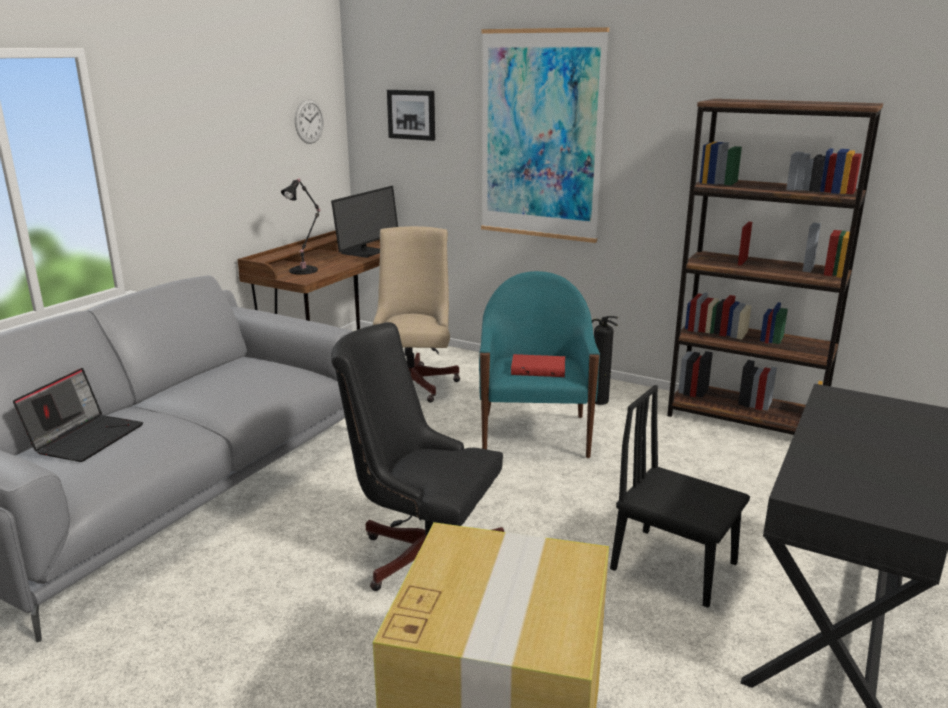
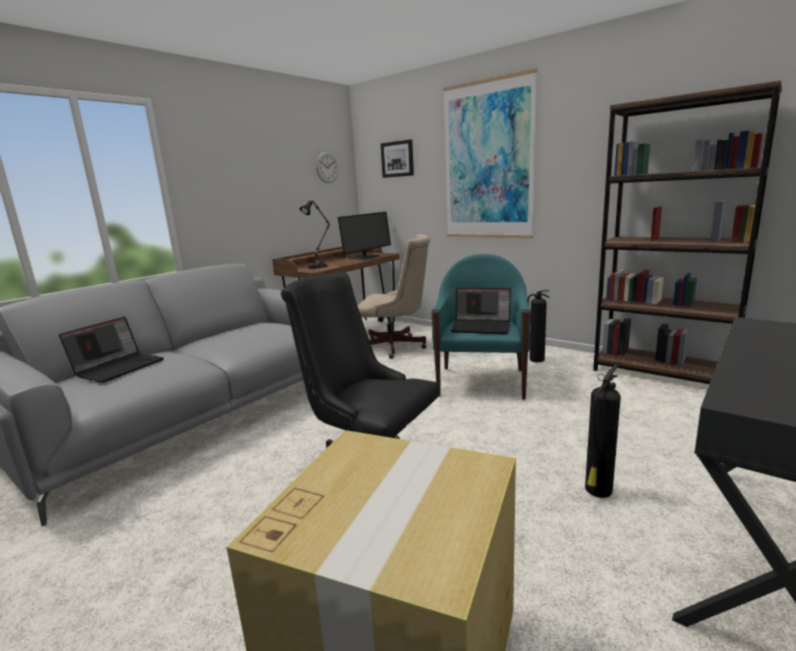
camera: 10 degrees right, 5 degrees down
(413, 382) = (396, 347): beige office chair -> beige office chair turned 90 degrees clockwise
(538, 369) = (482, 327): red book -> laptop
(674, 566) = (597, 491): black chair -> fire extinguisher

